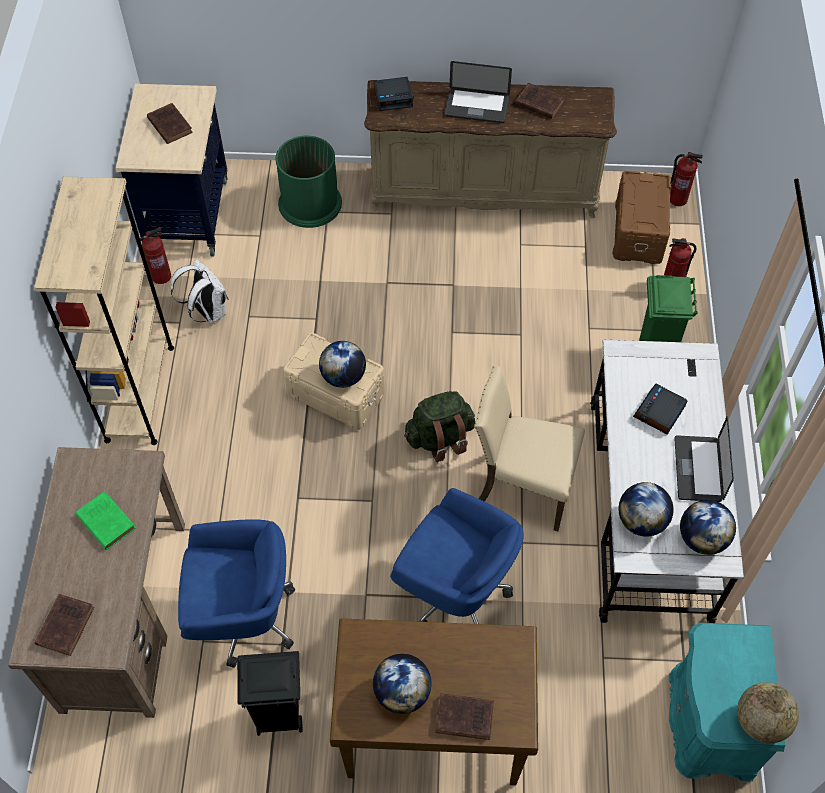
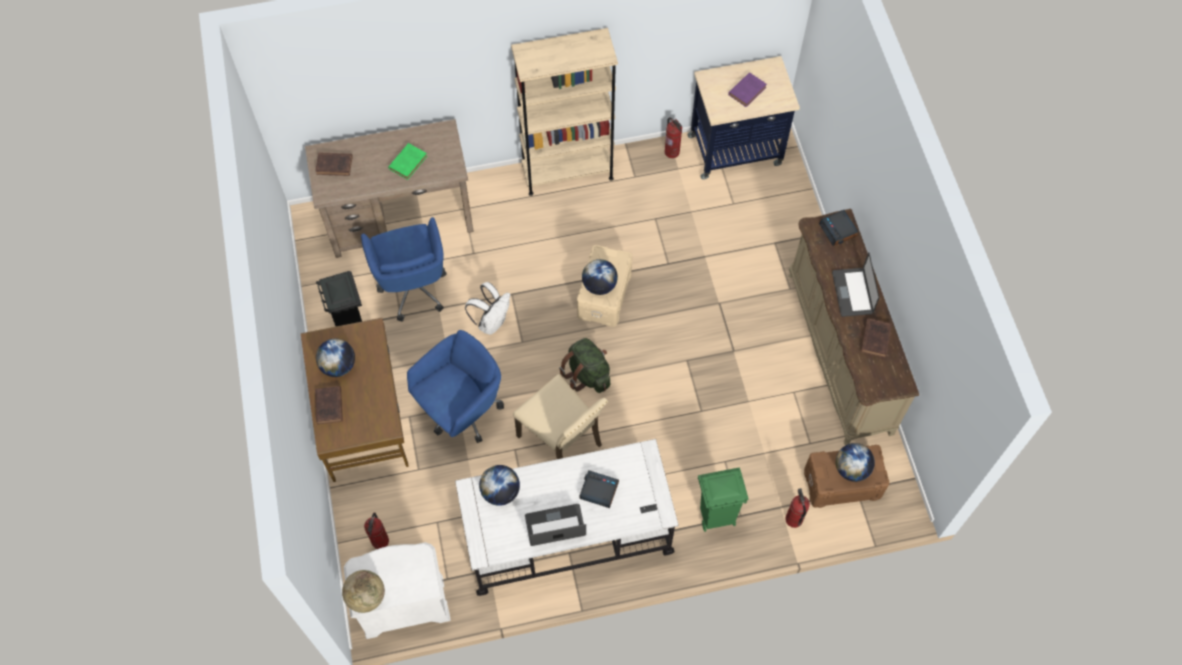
camera: 75 degrees right, 5 degrees up
(169, 125) = (747, 90): brown book -> purple book
(207, 311) = (650, 191): white backpack -> white backpack (492, 322)
(310, 203) = (779, 228): green trash can -> none
(454, 594) = (462, 413): blue office chair -> blue office chair turned 150 degrees counterclockwise
(522, 486) = (562, 440): beige chair -> beige chair turned 135 degrees clockwise
(678, 199) = (893, 511): fire extinguisher -> fire extinguisher (380, 541)
(702, 538) = (496, 536): globe -> globe (851, 469)
(707, 722) = (403, 602): turquoise nightstand -> white nightstand

